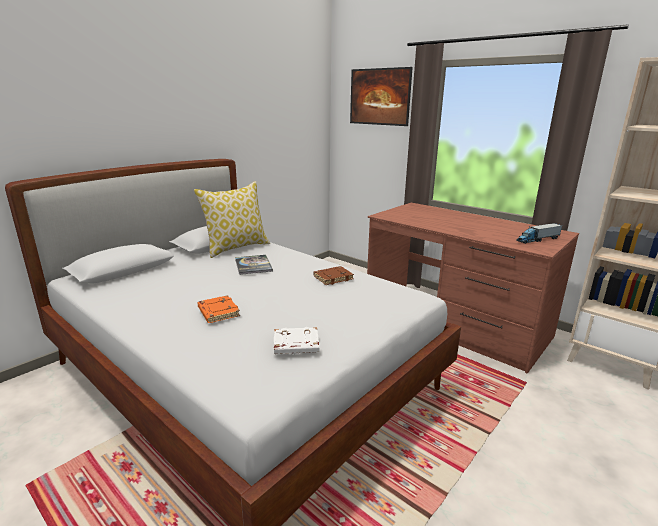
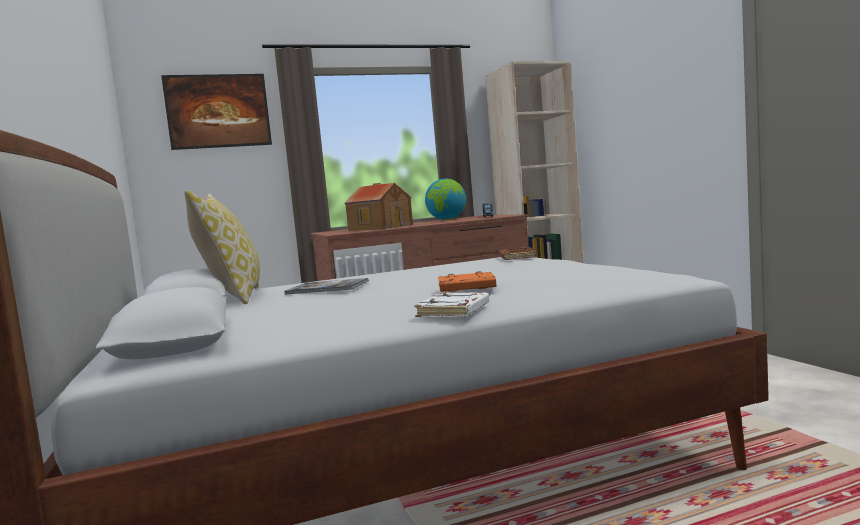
camera: 60 degrees left, 15 degrees down
(295, 345) = (581, 268): white book -> white book (454, 311)
(333, 278) = (429, 268): brown book -> brown book (516, 257)
(429, 218) = (381, 227): none -> toy house
(507, 227) = (447, 219): none -> globe

